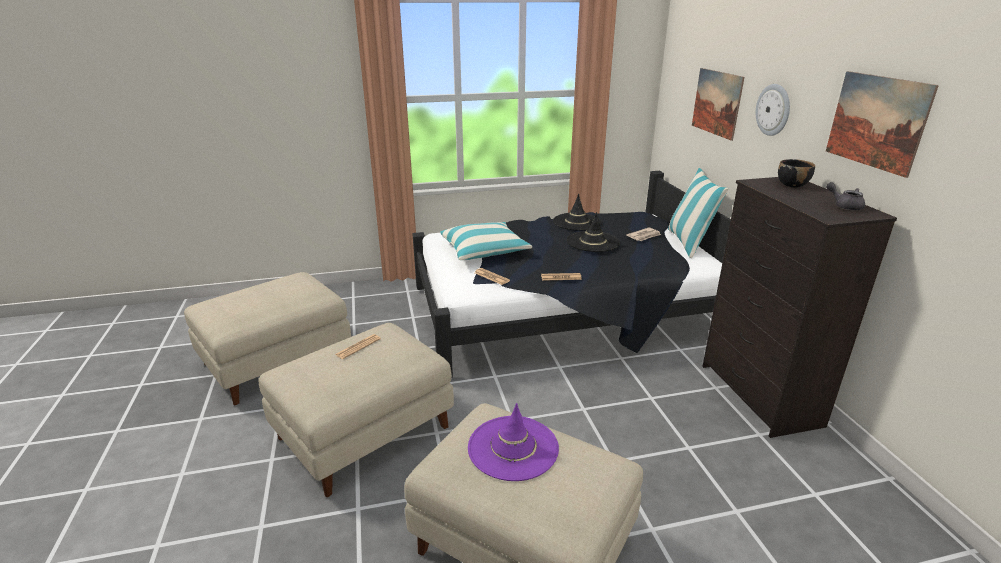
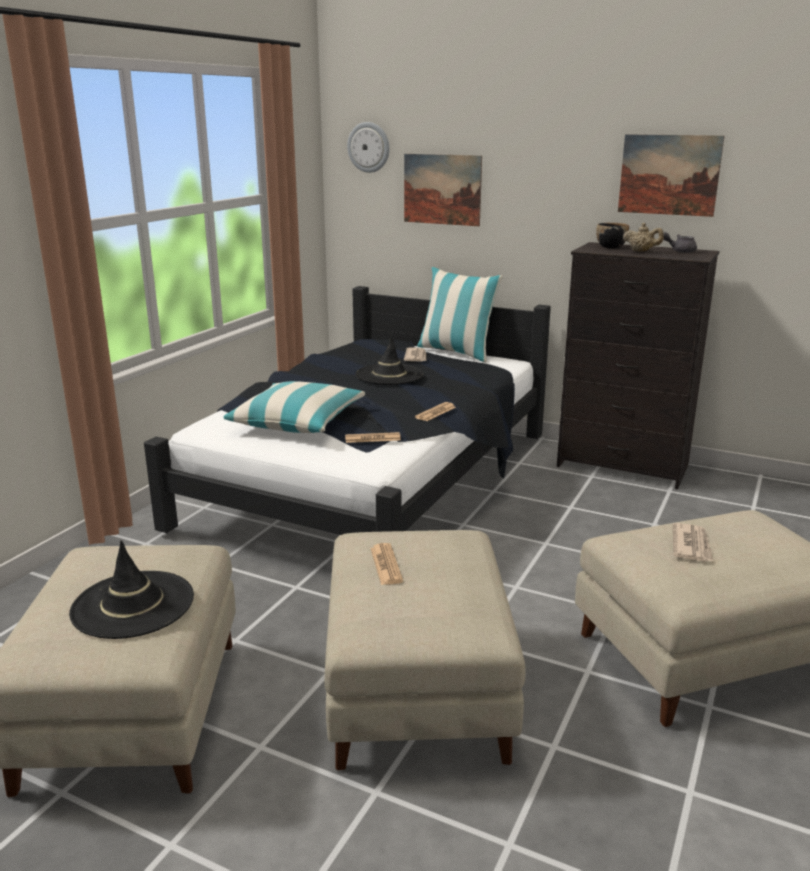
camera: 50 degrees left, 5 degrees down
(513, 448) = (691, 545): purple hat -> newspaper
(577, 222) = (329, 364): black hat -> black hat (133, 605)
(773, 110) = (535, 184): wall clock -> wall clock (369, 147)
(800, 196) = (641, 251): none -> beige teapot

